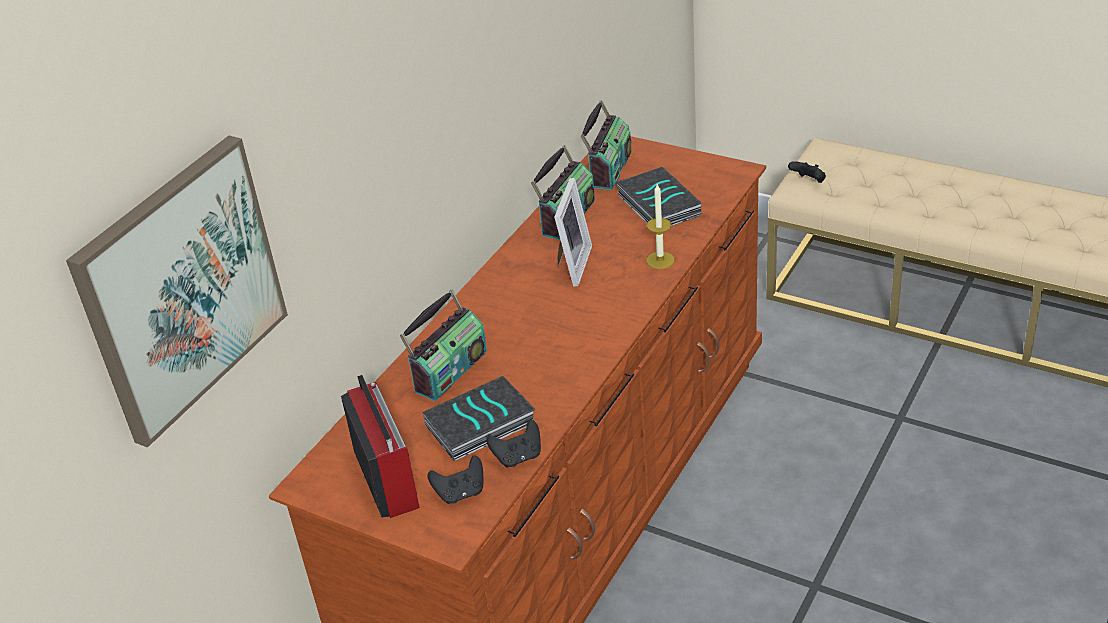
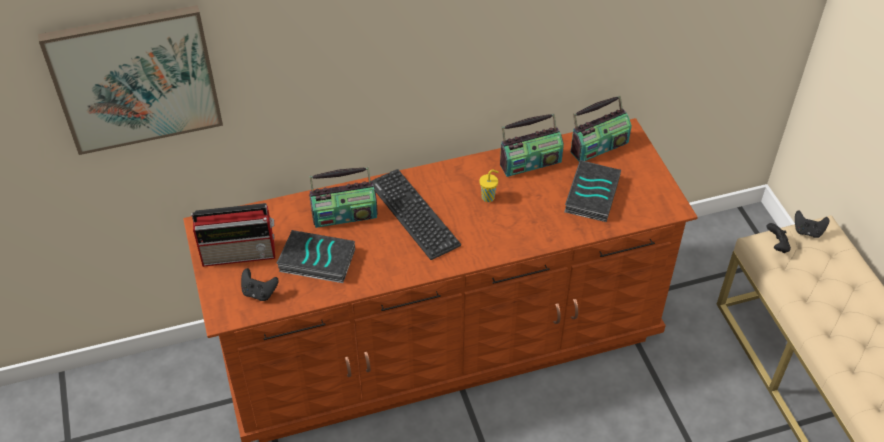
camera: 40 degrees right, 10 degrees up
(386, 477) = (240, 253): radio -> radio turned 60 degrees clockwise
(518, 457) = (309, 296): black game controller -> black game controller (807, 231)
(519, 324) = (413, 214): none -> keyboard
(570, 265) = (488, 197): picture frame -> yellow cup
(660, 260) = (541, 234): candle -> none

